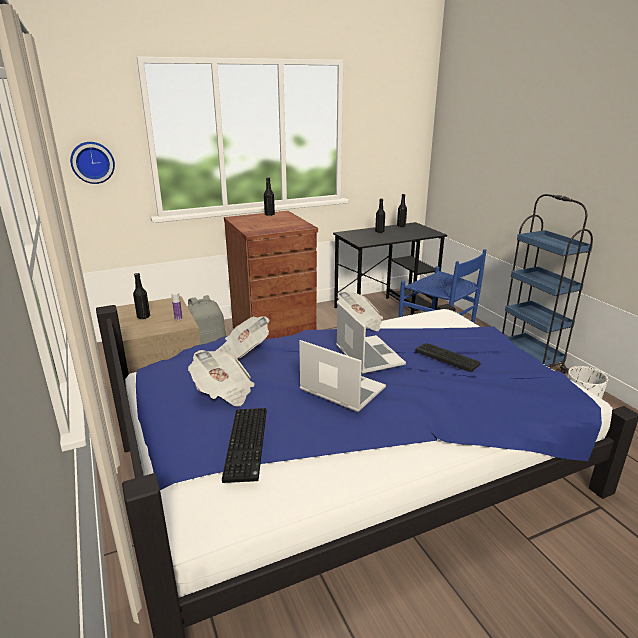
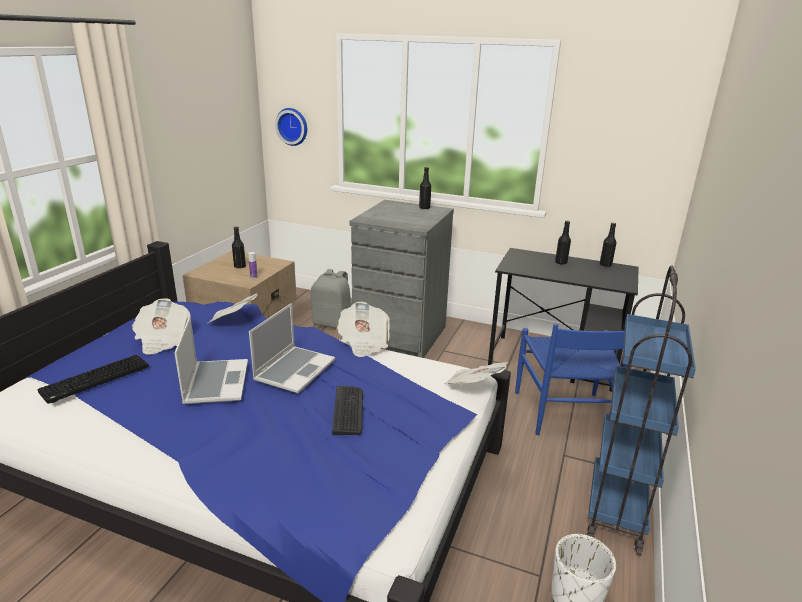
camera: 45 degrees right, 0 degrees up
(274, 335) = (401, 336): brown dresser -> grey dresser
(459, 317) = (474, 387): none -> newspaper

